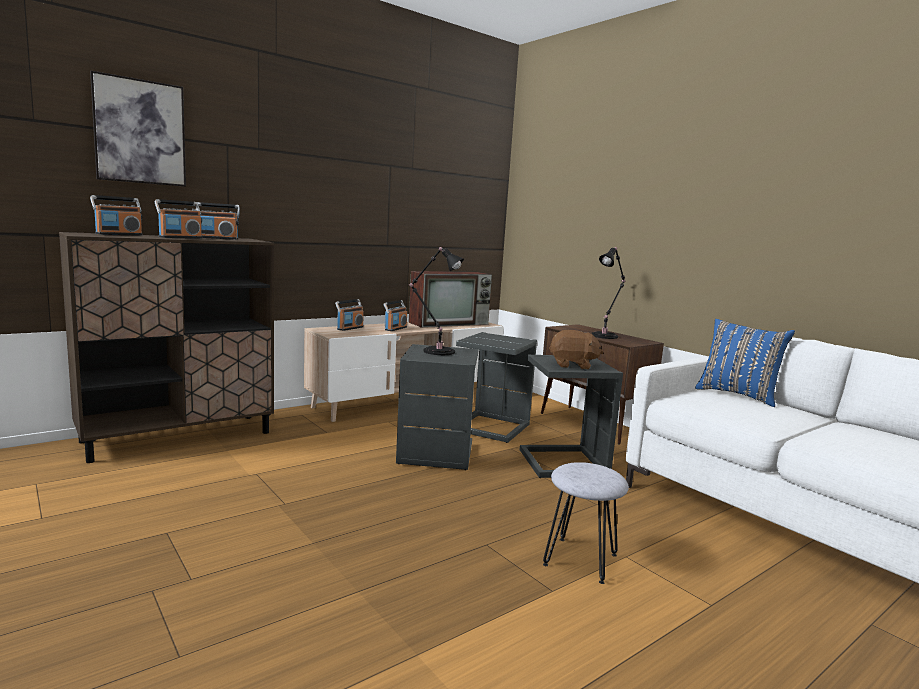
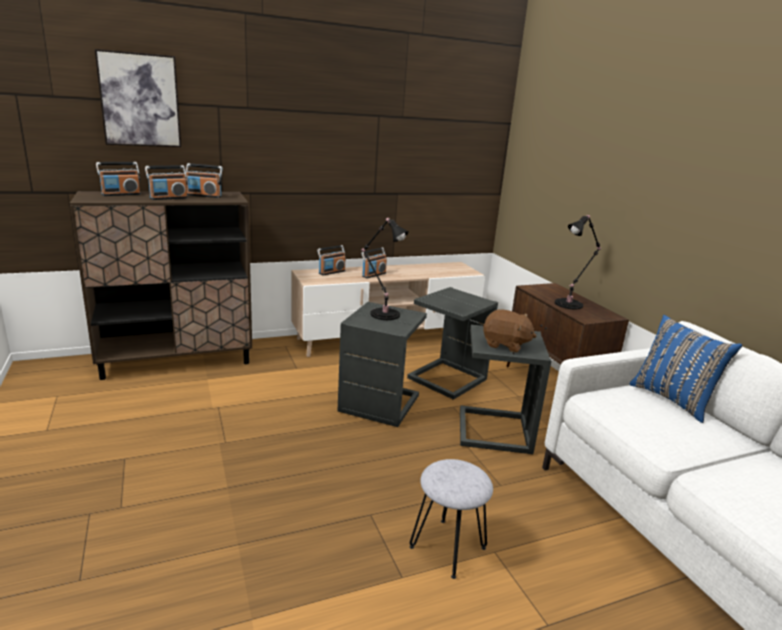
camera: 15 degrees right, 10 degrees up
(450, 323) = (432, 269): television -> none

